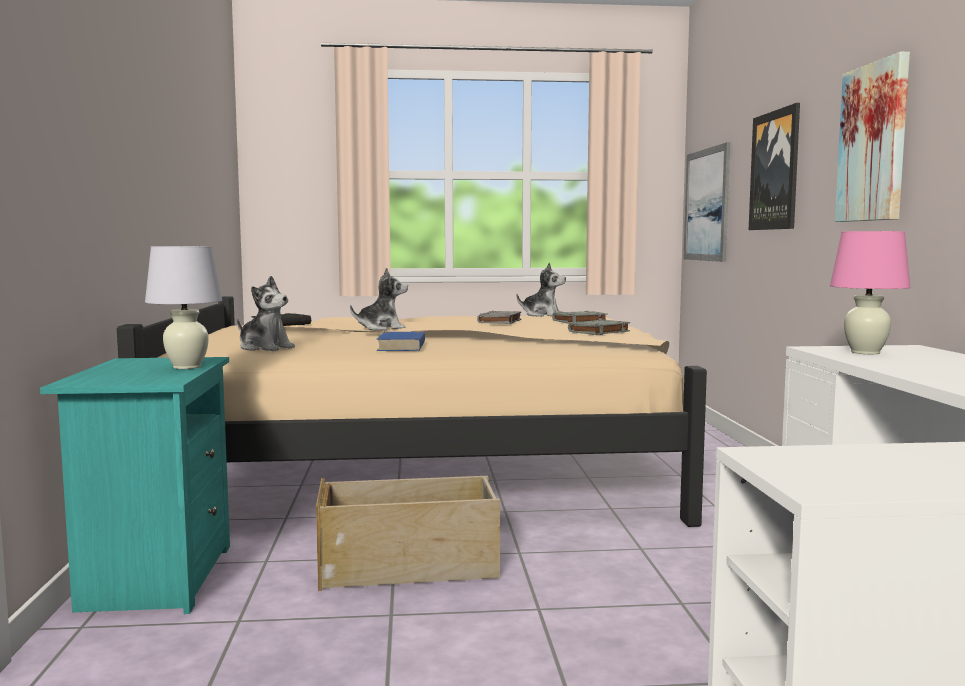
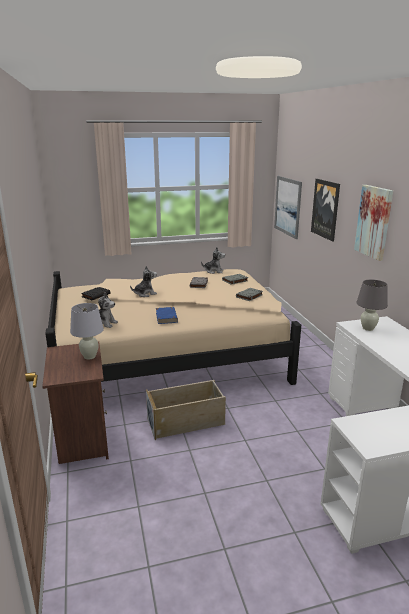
camera: 10 degrees left, 15 degrees up
(155, 578) = (82, 440): turquoise nightstand -> brown nightstand
(865, 352) = (368, 328): pink table lamp -> grey table lamp

